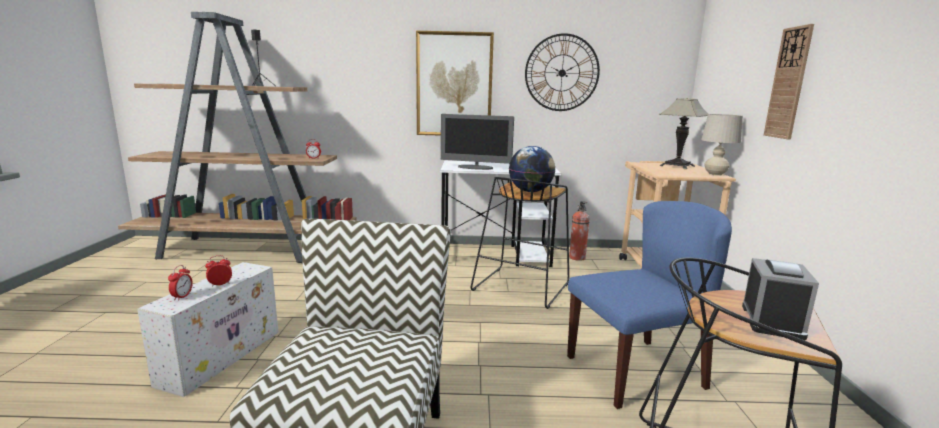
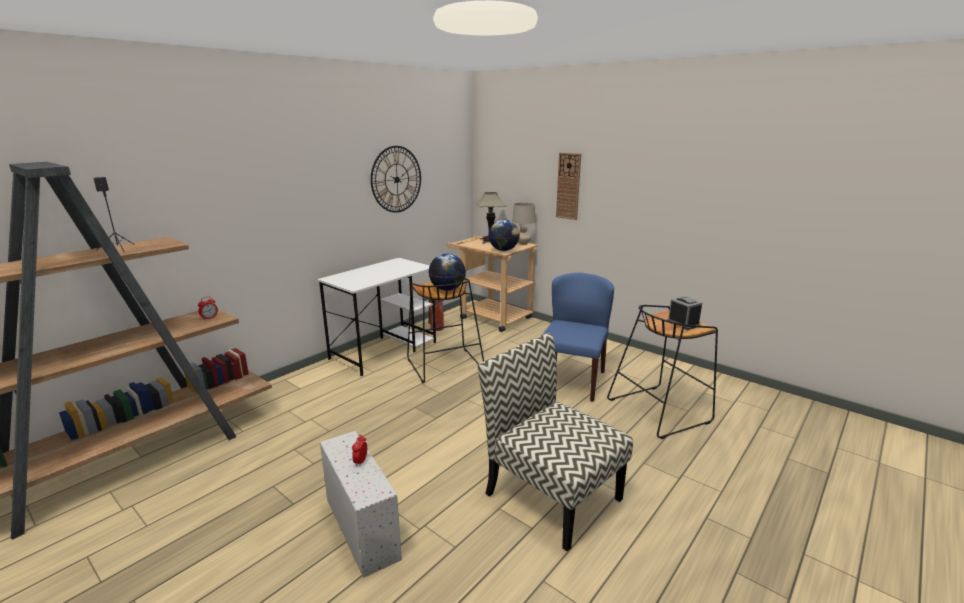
camera: 50 degrees left, 5 degrees up
(182, 296) = (362, 484): alarm clock -> none
(454, 85) = (315, 203): picture -> none
(475, 167) = (369, 280): monitor -> none
(667, 173) = (503, 250): none -> globe

